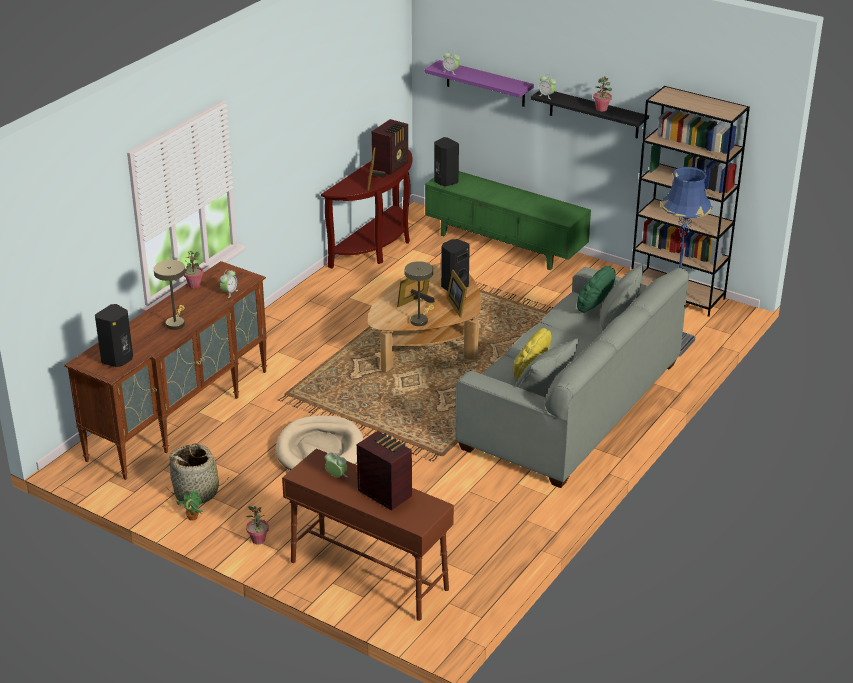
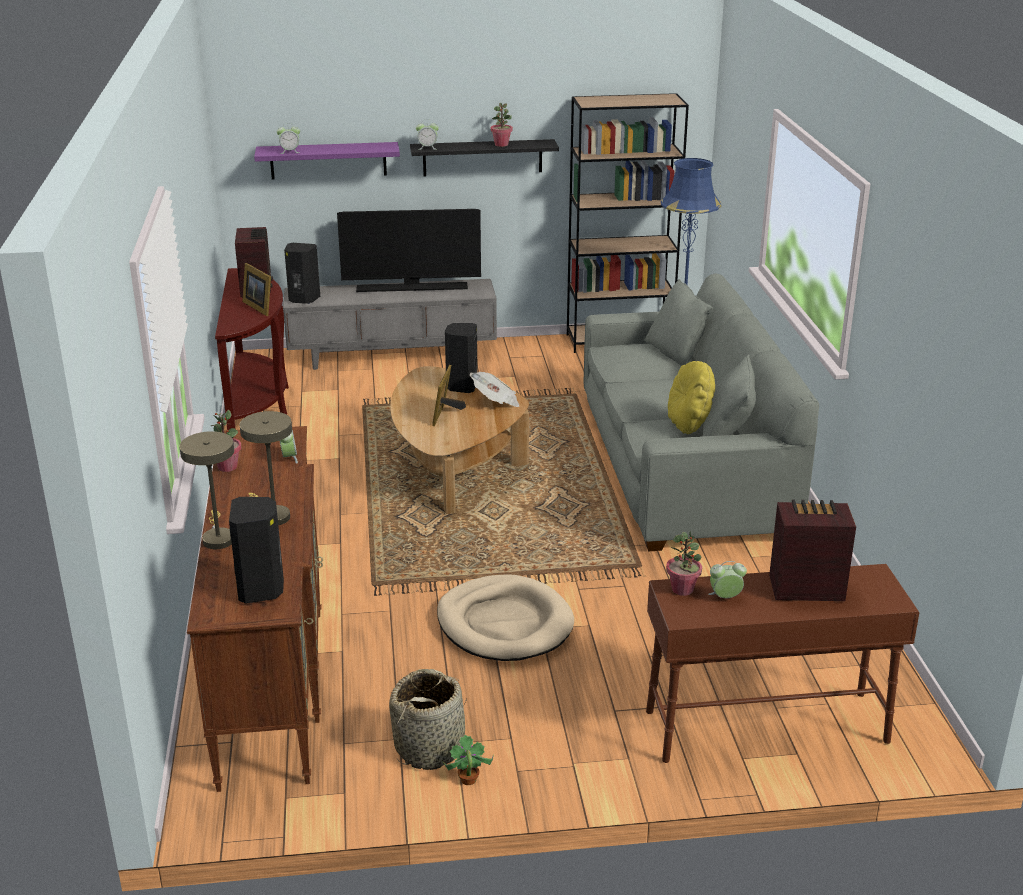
camera: 40 degrees left, 5 degrees down
(258, 540) = (588, 760): potted plant -> potted plant (682, 589)
(420, 319) = (477, 428): beige table lamp -> beige table lamp (217, 537)
(458, 306) = (496, 401): picture frame -> newspaper
(506, 243) = (393, 354): green tv stand -> grey tv stand
(527, 197) = (412, 287): none -> television
(595, 309) = (644, 351): green pillow -> none

